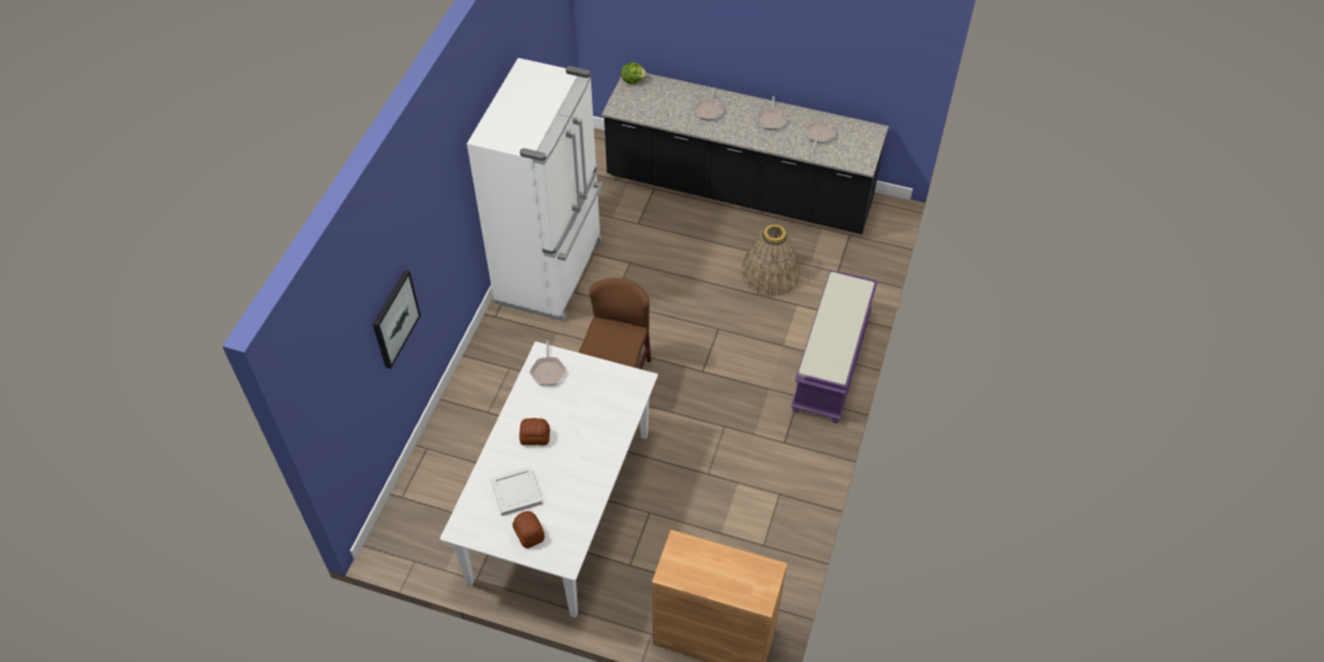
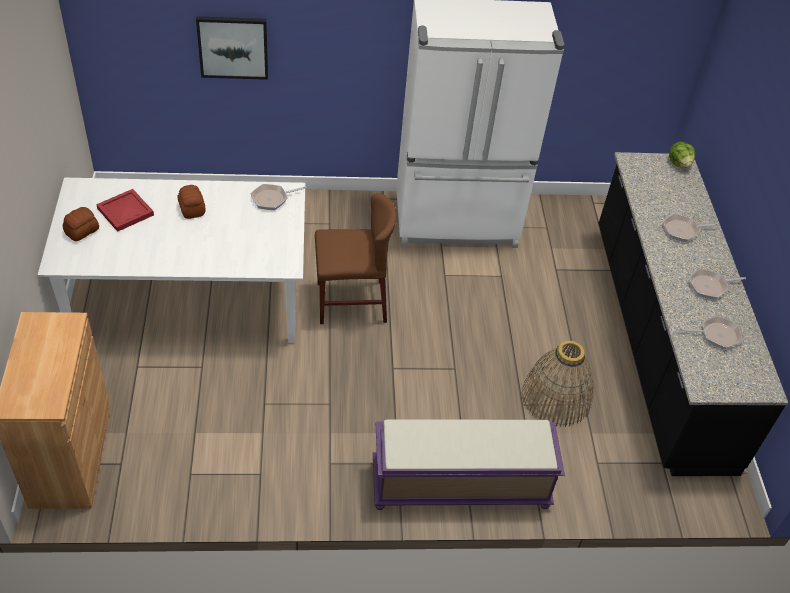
camera: 65 degrees right, 5 degrees down
(517, 493) = (125, 212): white tray -> red tray

